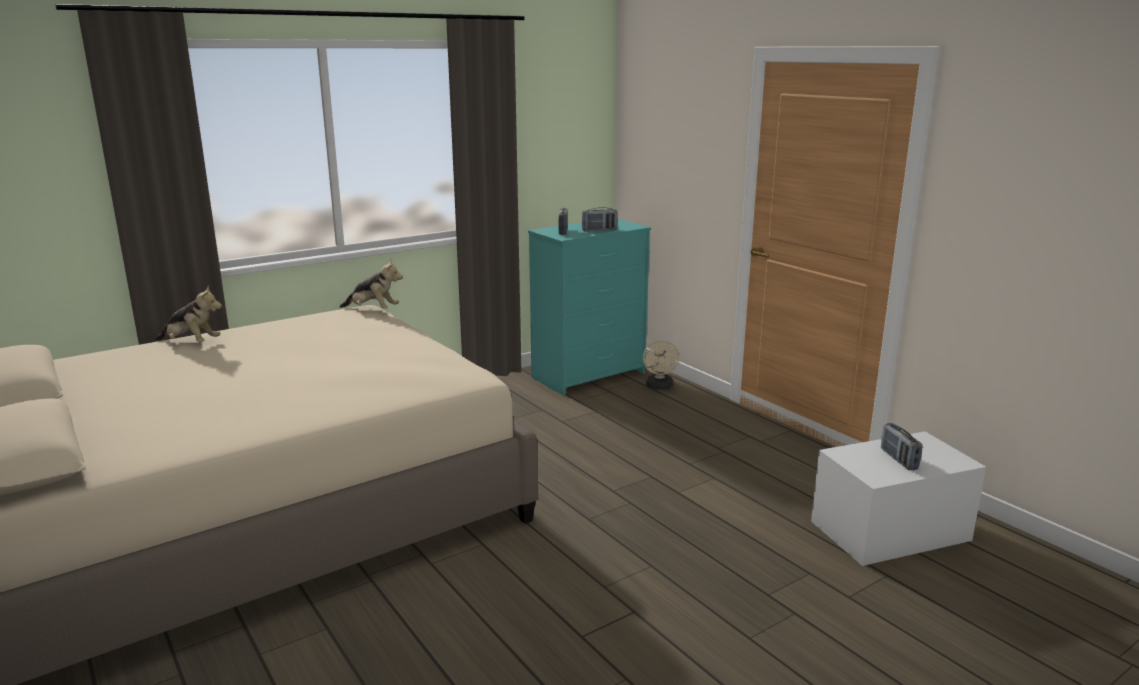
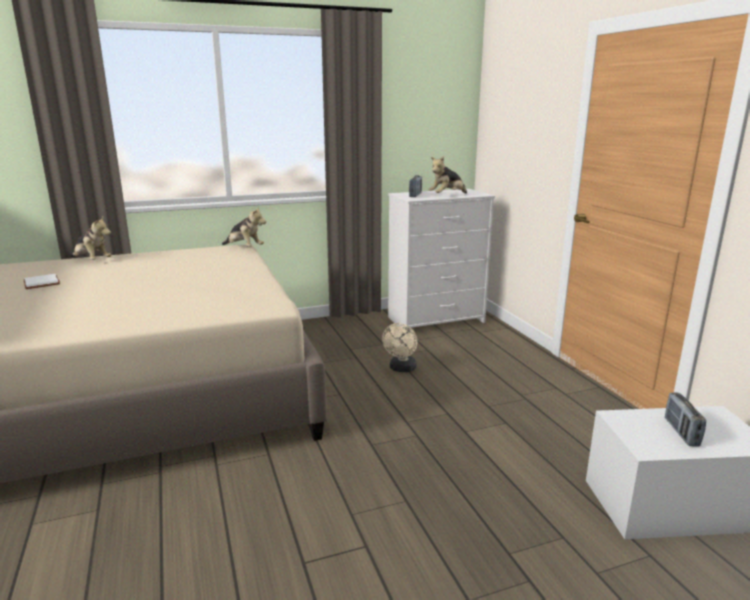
camera: 15 degrees right, 0 degrees up
(162, 377) = (43, 283): none -> white book
(589, 375) = (436, 319): turquoise dresser -> white dresser
(599, 230) = (447, 196): radio -> plush toy
(659, 387) = (492, 335): beige fan -> beige fan (401, 369)

